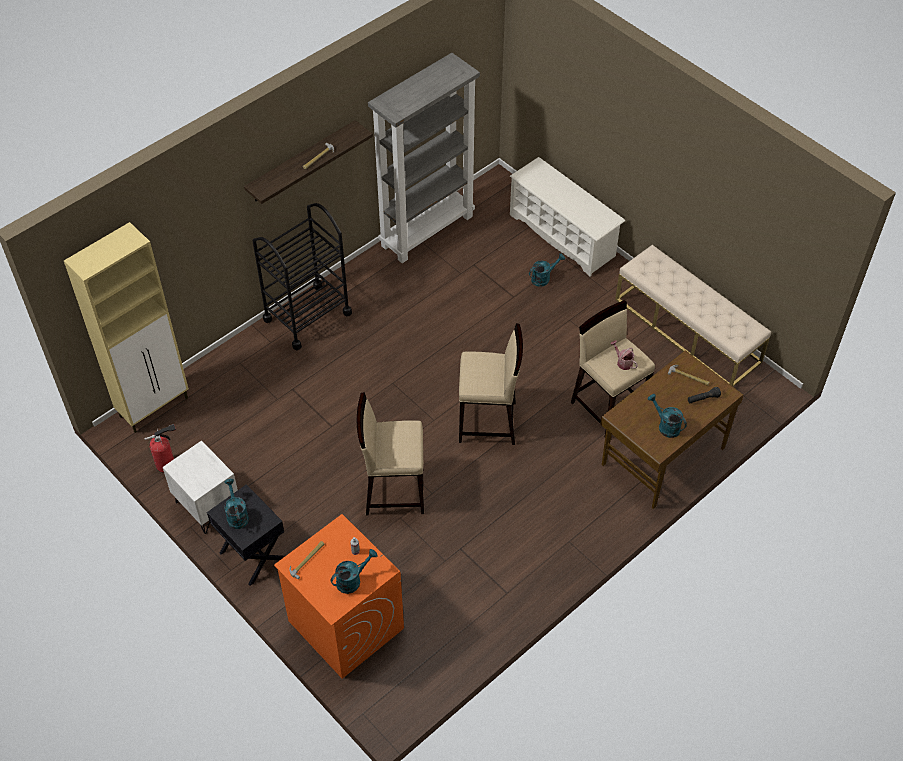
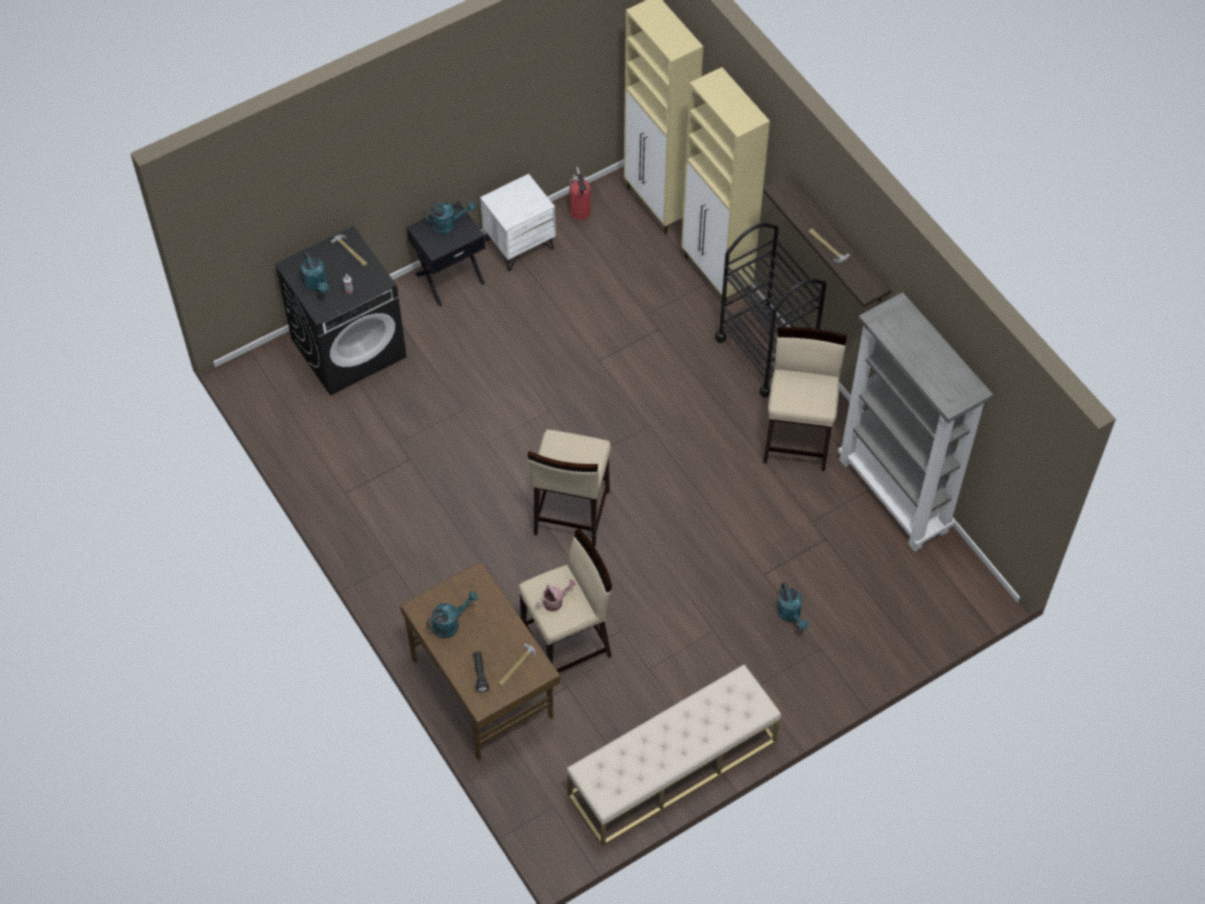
camera: 100 degrees right, 5 degrees up
(231, 356) = (717, 276): none -> beige cabinet
(345, 624) = (349, 347): orange washing machine -> black washing machine
(394, 491) = (498, 408): beige stool -> beige stool (798, 439)
(563, 235) = (865, 653): white shoe rack -> none

